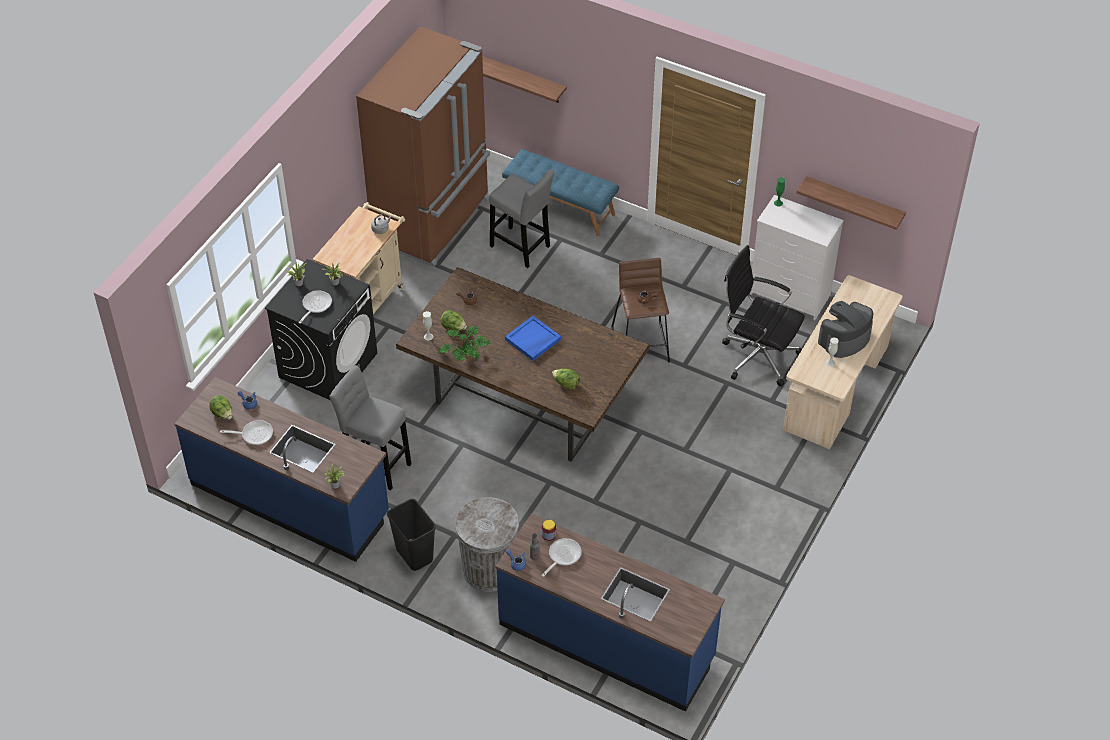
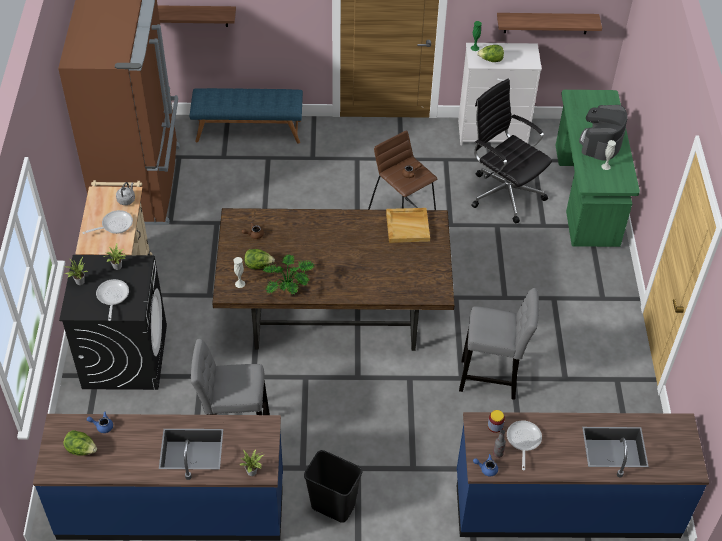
camera: 30 degrees left, 0 degrees up
(254, 434) = (130, 456): frying pan -> frying pan (114, 225)
(488, 569) = (412, 487): grey trash can -> none
(522, 248) = (239, 178): grey stool -> grey stool (492, 379)
(533, 340) = (341, 247): blue tray -> none
(566, 384) = (401, 275): lettuce -> lettuce (490, 60)
(603, 345) = (408, 226): none -> beige tray
(757, 356) = (504, 192): black office chair -> black office chair turned 45 degrees clockwise
(836, 389) = (586, 195): beige desk -> green desk

